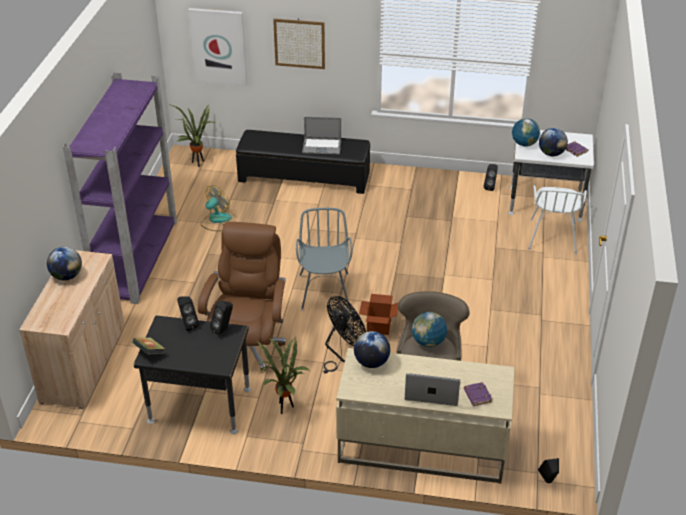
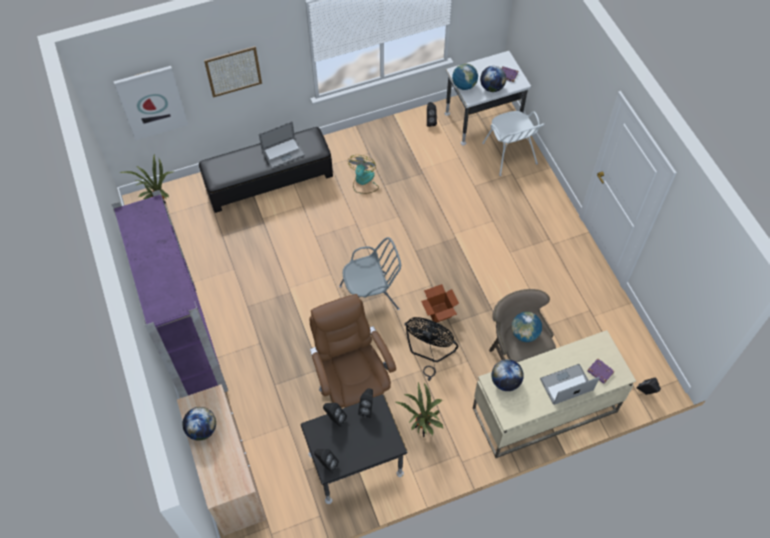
camera: 30 degrees left, 20 degrees up
(150, 353) = (326, 464): book -> black speaker
(215, 220) = (227, 266): fan -> fan (363, 181)
(324, 289) = (371, 296): grey chair -> grey chair turned 105 degrees clockwise

